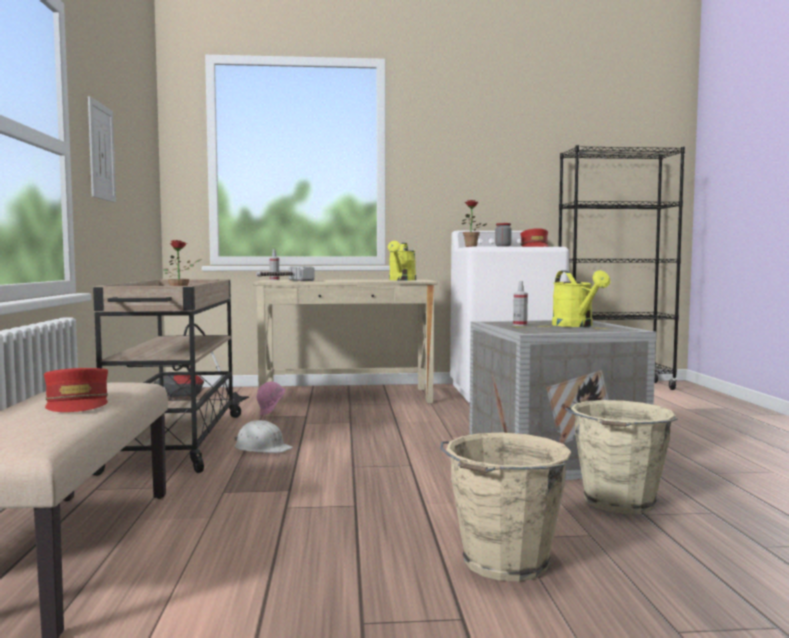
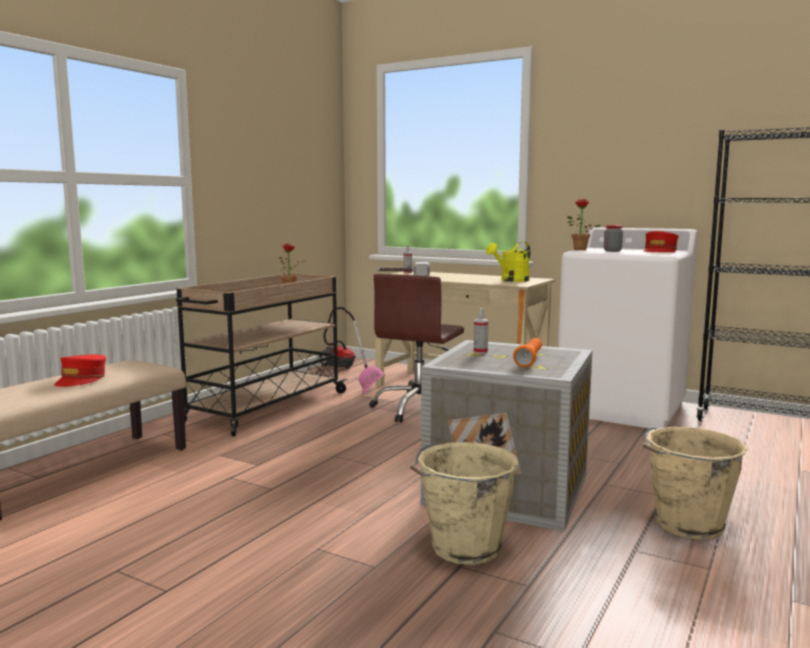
camera: 35 degrees right, 5 degrees up
(101, 152) = (241, 173): picture -> none
(262, 448) = (307, 424): white hard hat -> none
(346, 417) = (419, 408): none -> brown office chair
(503, 563) = (267, 565): beige bucket -> beige bucket (686, 525)
(576, 326) = (529, 360): yellow watering can -> orange flashlight

